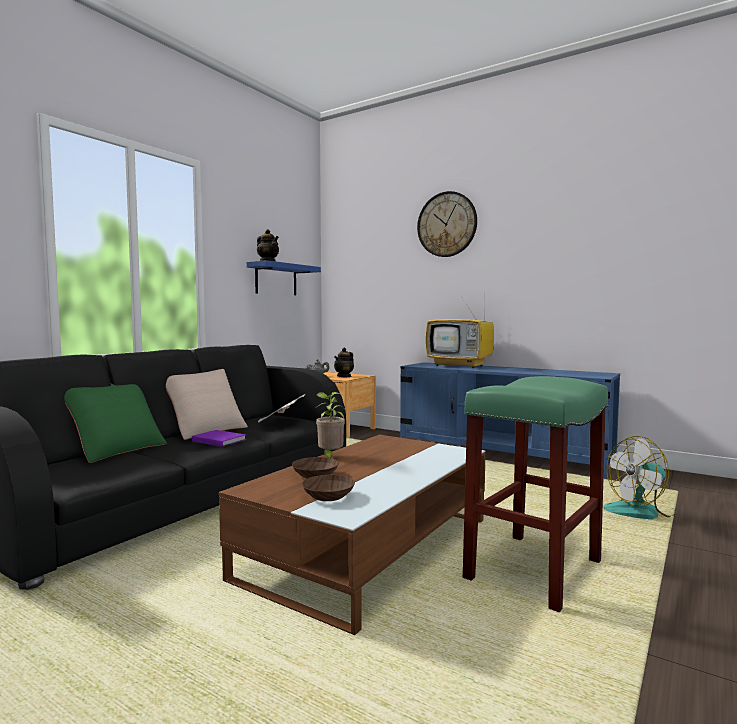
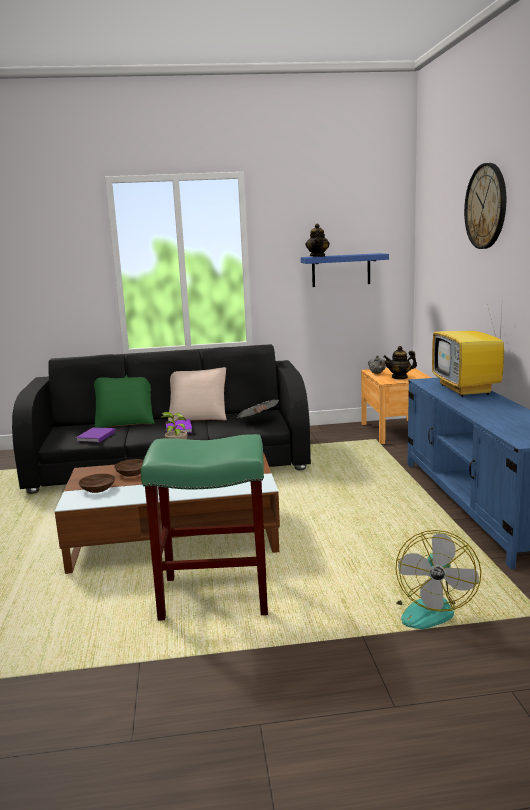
camera: 50 degrees right, 10 degrees up
(122, 468) = (95, 437): none -> purple book
(641, 511) = (428, 608): fan -> fan turned 105 degrees counterclockwise

